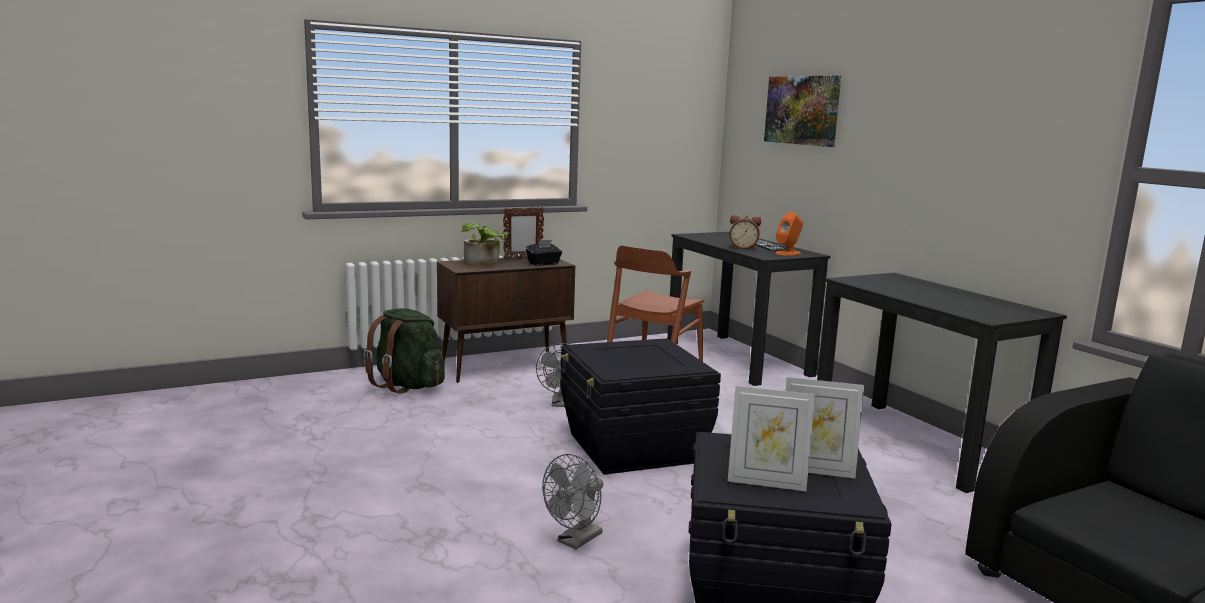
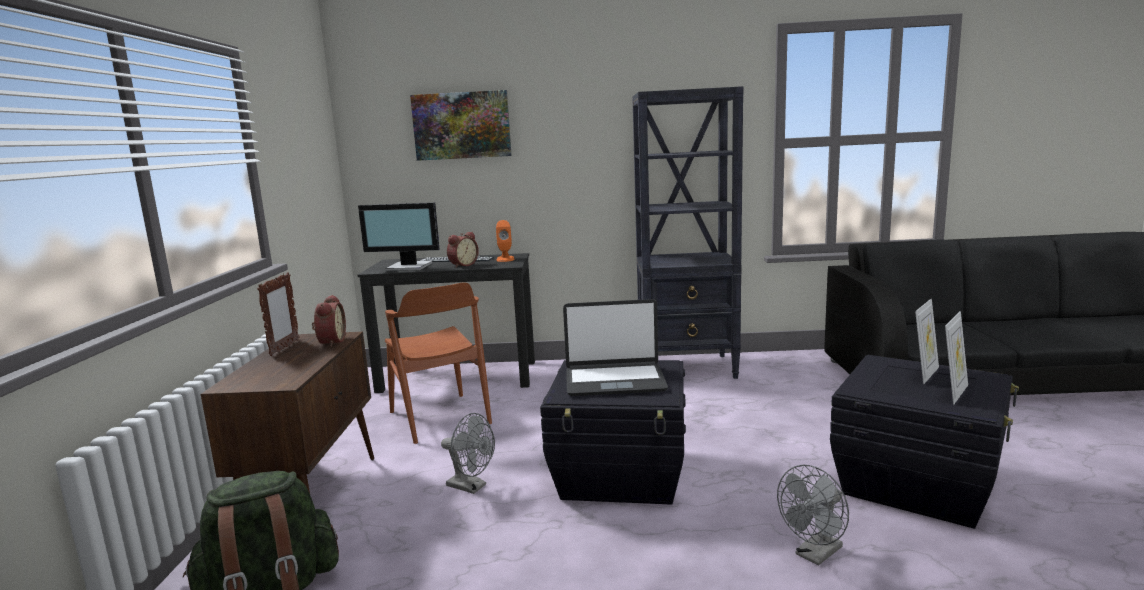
camera: 60 degrees left, 0 degrees up
(483, 263) = (271, 369): potted plant -> none
(543, 263) = (330, 342): black tissue box -> alarm clock
(575, 541) = (815, 555): grey fan -> grey fan turned 75 degrees clockwise
(634, 356) = (614, 381): none -> laptop
(714, 239) = (409, 267): none -> monitor
(917, 443) = (688, 368): black desk -> black bookcase

